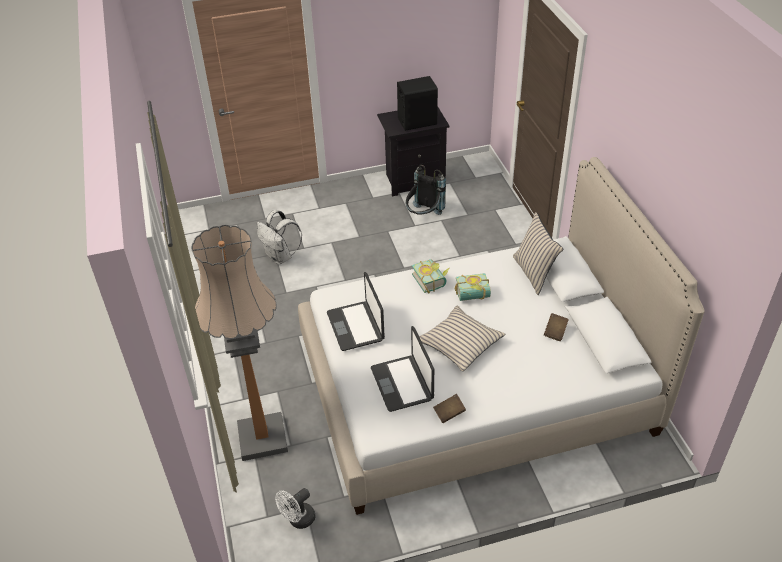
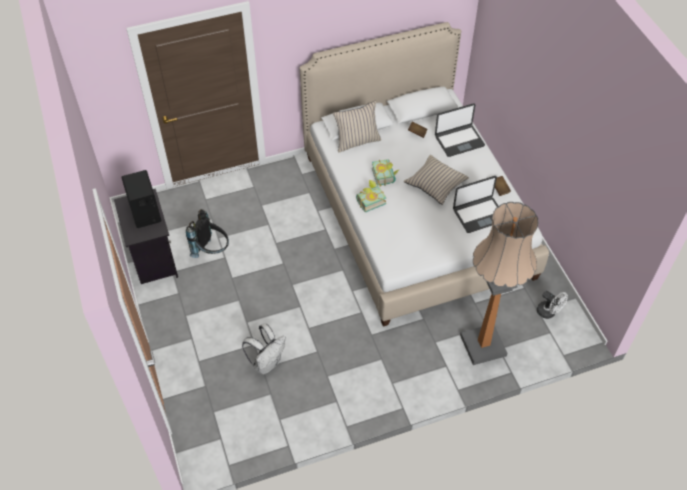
camera: 95 degrees left, 10 degrees up
(356, 326) = (427, 244): laptop -> laptop (459, 141)

